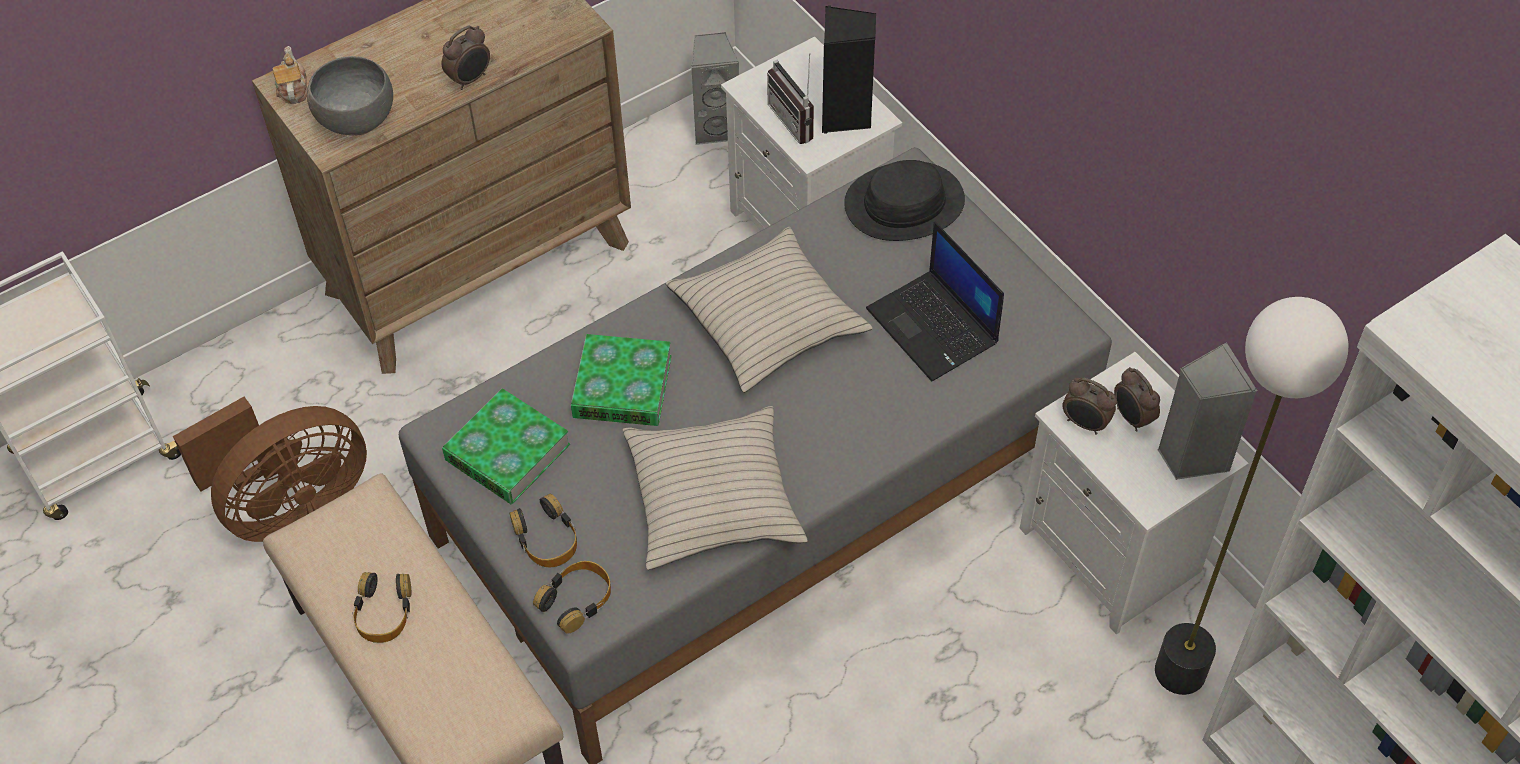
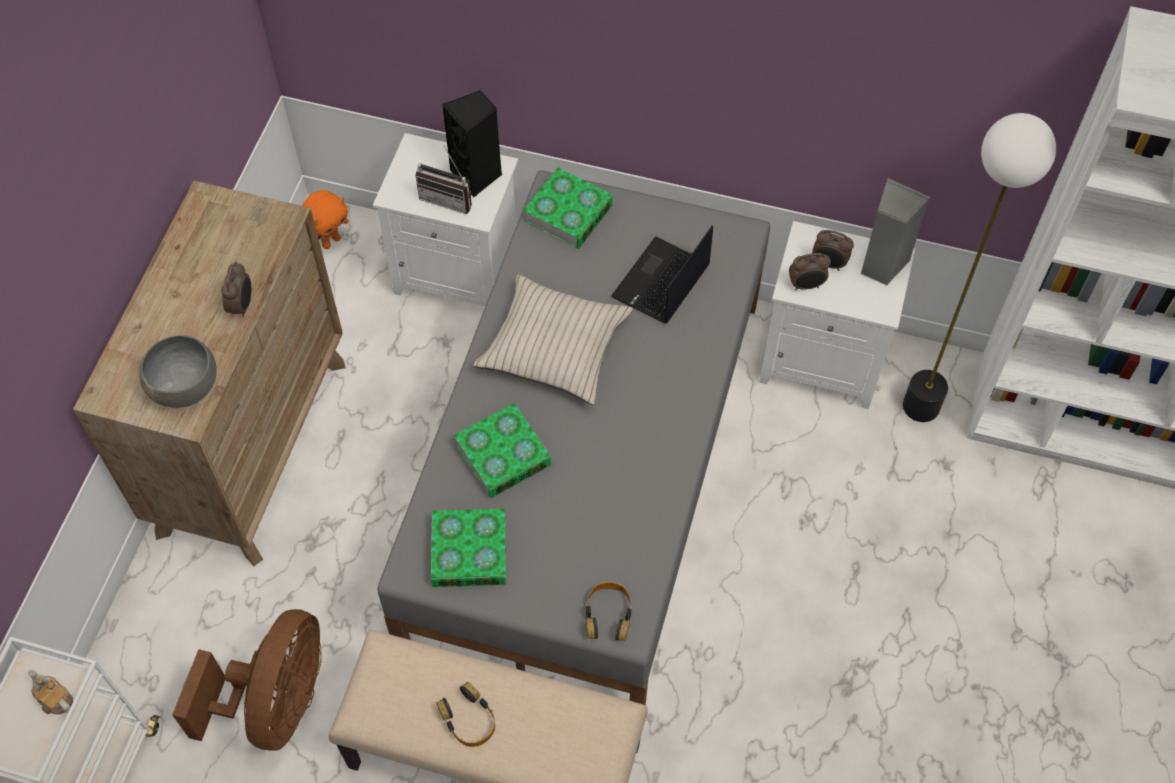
camera: 40 degrees left, 5 degrees up
(292, 89) = (113, 396): teapot -> teapot (54, 699)
(546, 538) = (550, 589): headphones -> none
(713, 498) = (630, 487): beige pillow -> none
(716, 128) = (331, 241): grey speaker -> orange plush toy
(904, 204) = (568, 213): black hat -> book
(934, 327) = (661, 282): laptop -> laptop turned 105 degrees clockwise

